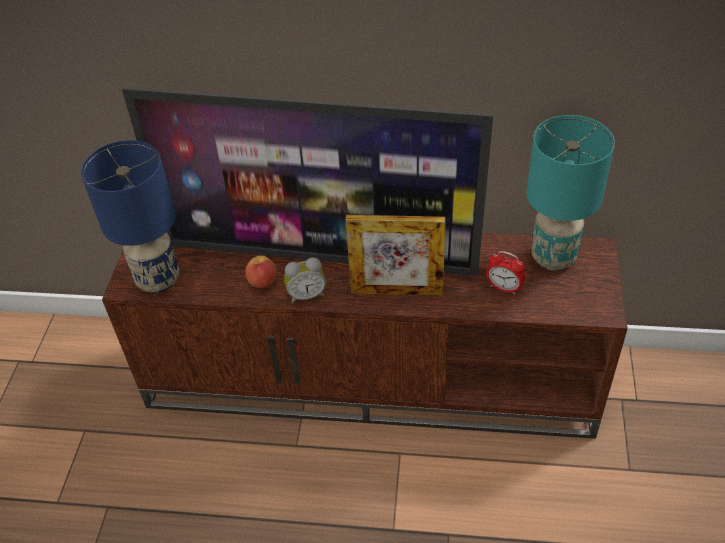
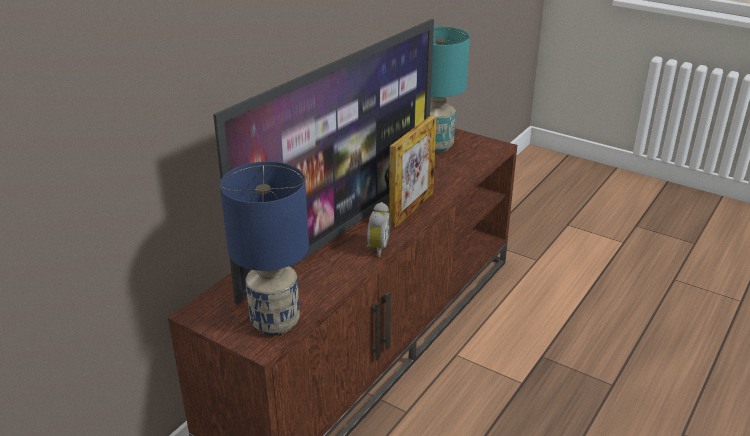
camera: 65 degrees left, 15 degrees down
(263, 282) = (340, 265): apple -> none
(504, 288) = (447, 170): alarm clock -> none

